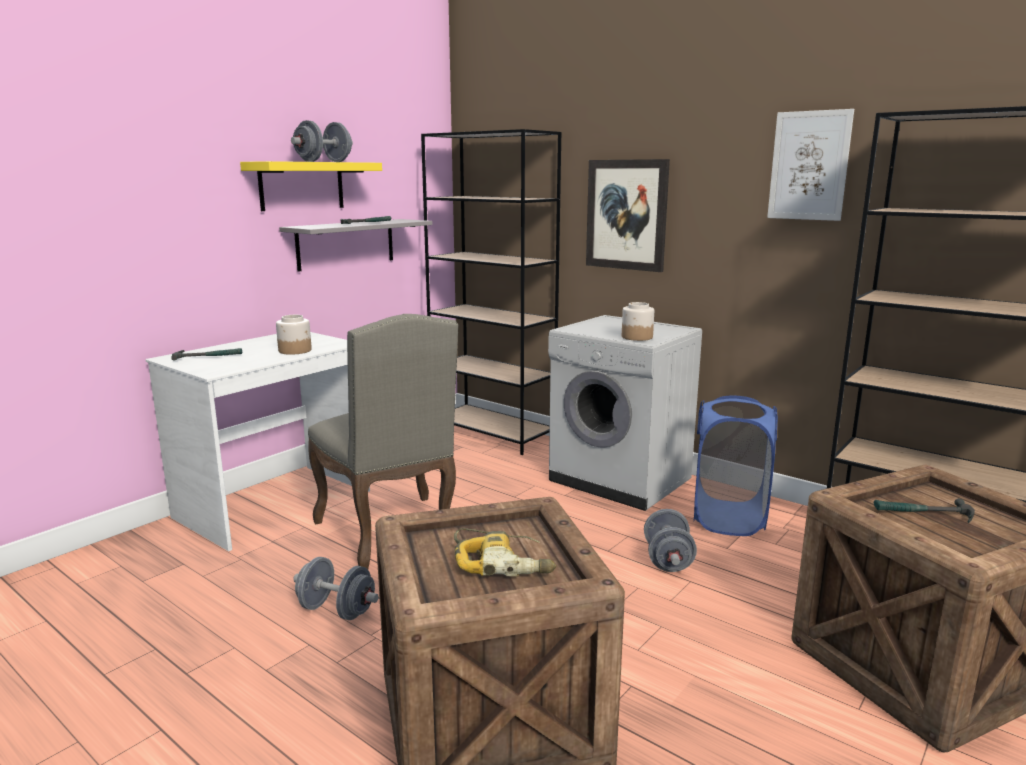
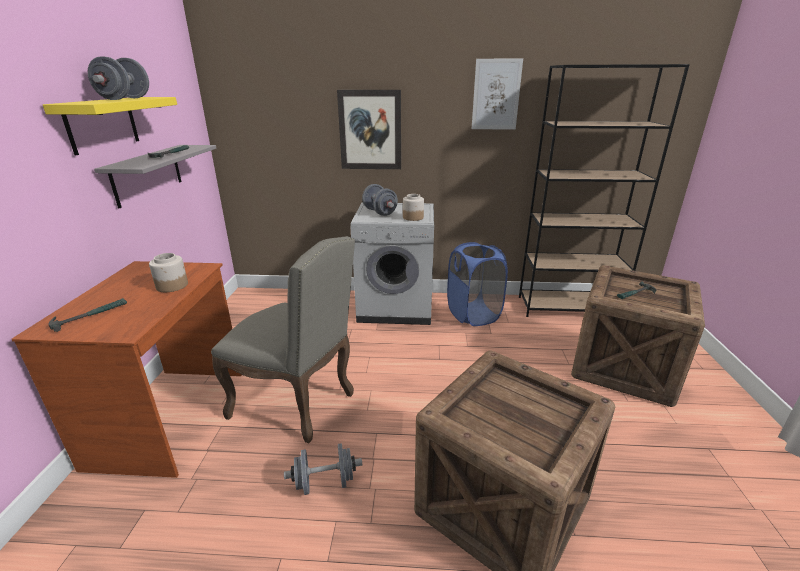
camera: 35 degrees left, 10 degrees up
(275, 504) = (172, 417): white desk -> brown desk
(493, 433) = (282, 298): beige bookcase -> none
(503, 563) = (529, 412): power drill -> none
(668, 560) = (473, 352): grey dumbbell -> grey dumbbell (380, 212)

